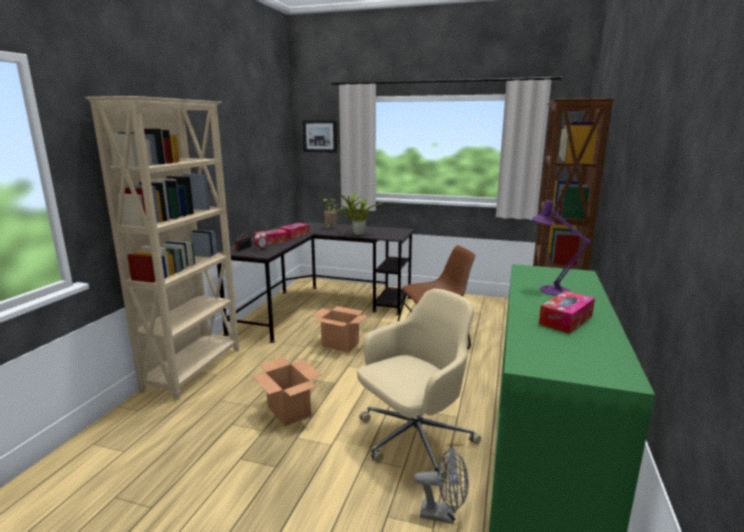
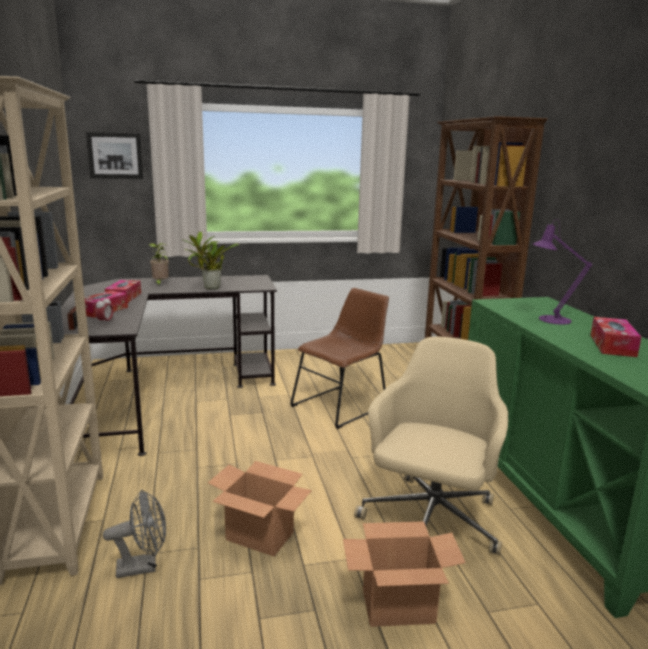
camera: 30 degrees left, 0 degrees up
(340, 344) = (239, 436): cardboard box -> cardboard box (397, 607)
(443, 514) = (533, 586): grey fan -> grey fan (143, 566)

